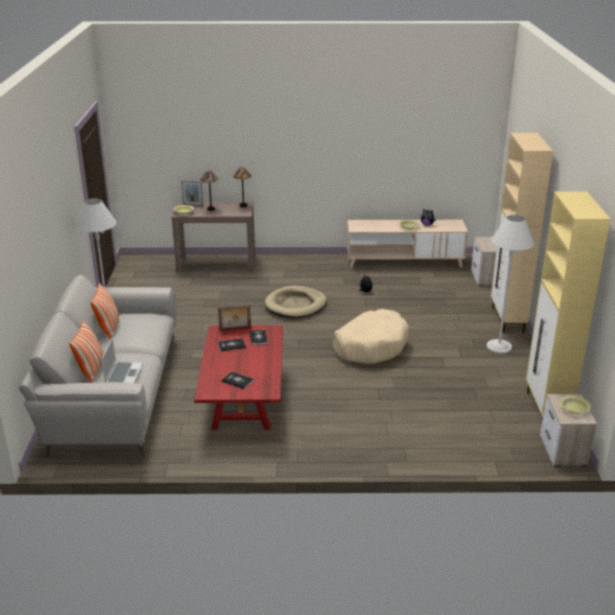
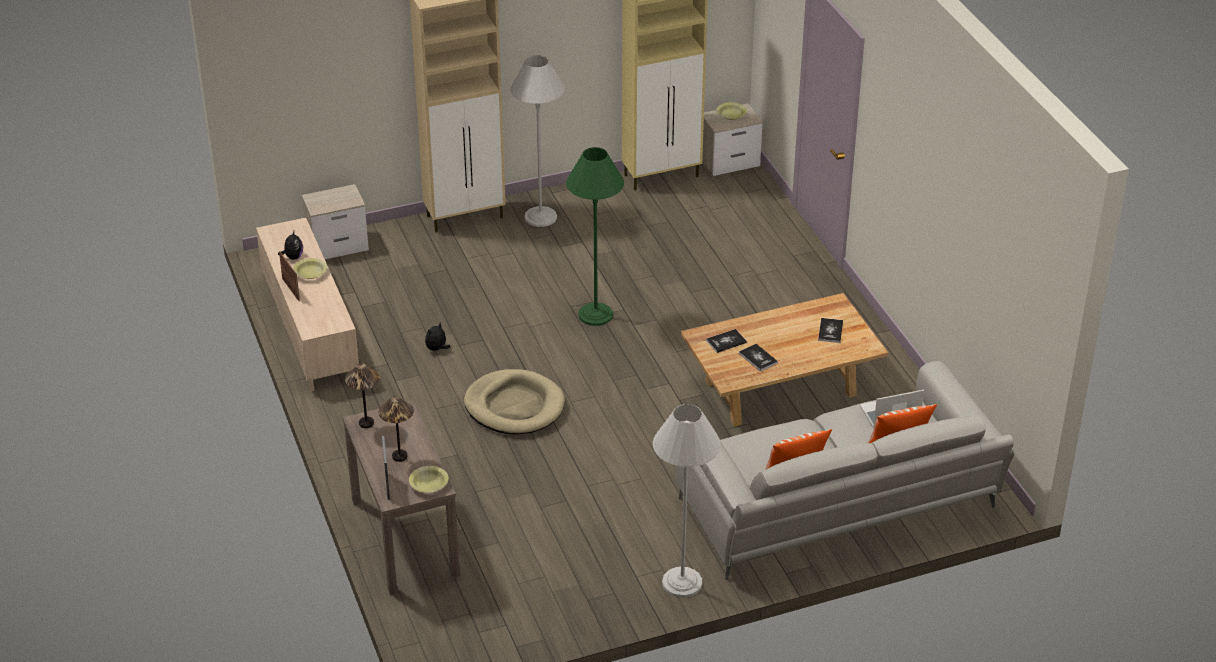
camera: 110 degrees left, 10 degrees up
(235, 329) = (716, 367): picture frame -> picture frame (291, 289)
(243, 399) = (780, 389): red coffee table -> beige coffee table
(371, 346) = (595, 314): beige dog bed -> green floor lamp

